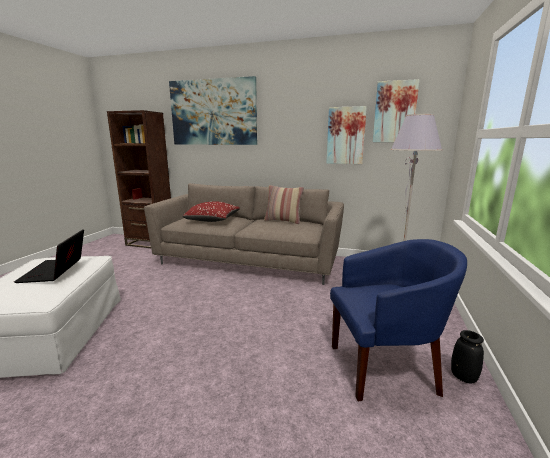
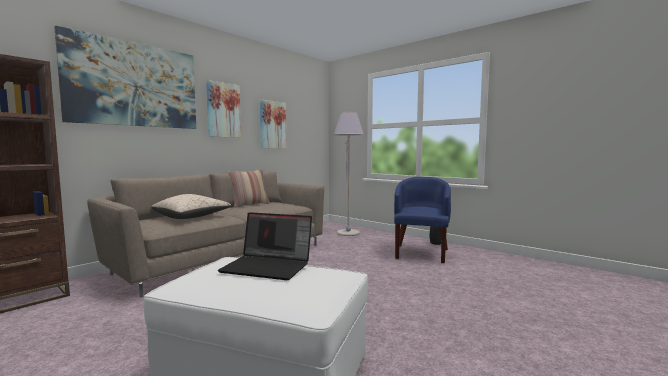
camera: 65 degrees left, 10 degrees down
(213, 220) = (192, 217): red pillow -> beige pillow
(394, 112) = (300, 110): picture -> picture (223, 110)

